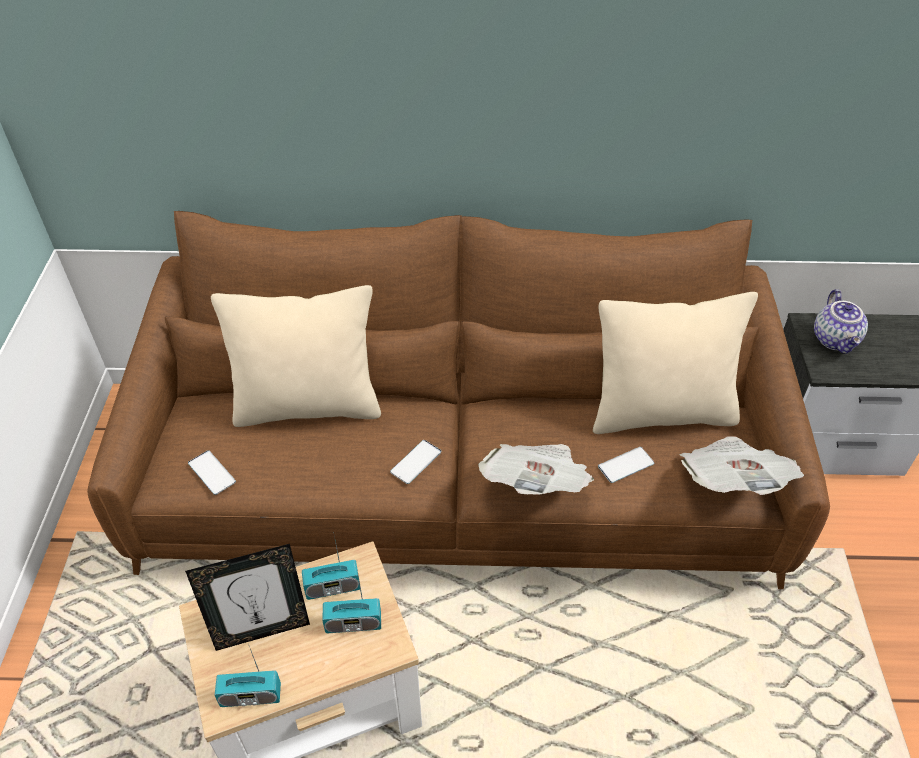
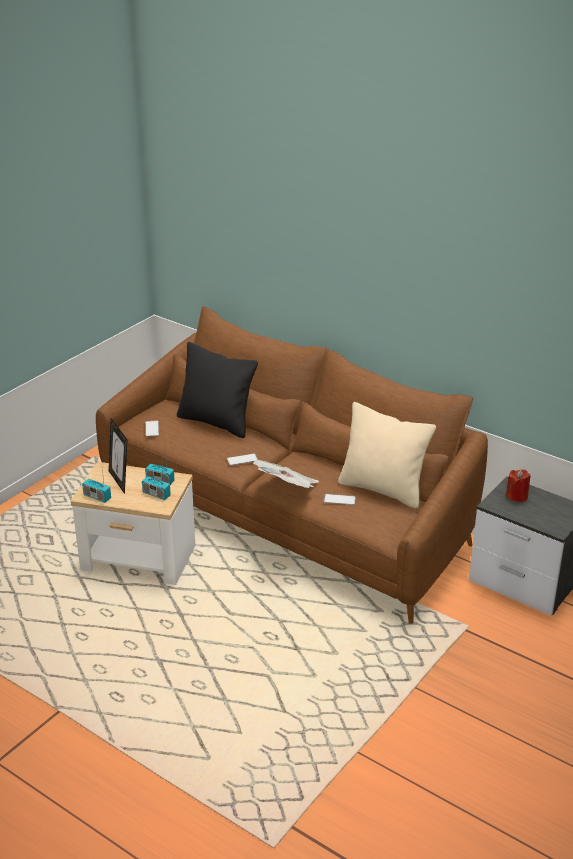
camera: 35 degrees right, 15 degrees down
(262, 630) = (120, 481): picture frame -> picture frame turned 45 degrees clockwise
(308, 406) = (216, 422): beige pillow -> black pillow
(731, 482) = (384, 526): newspaper -> none
(836, 340) = (517, 496): teapot -> red candle

